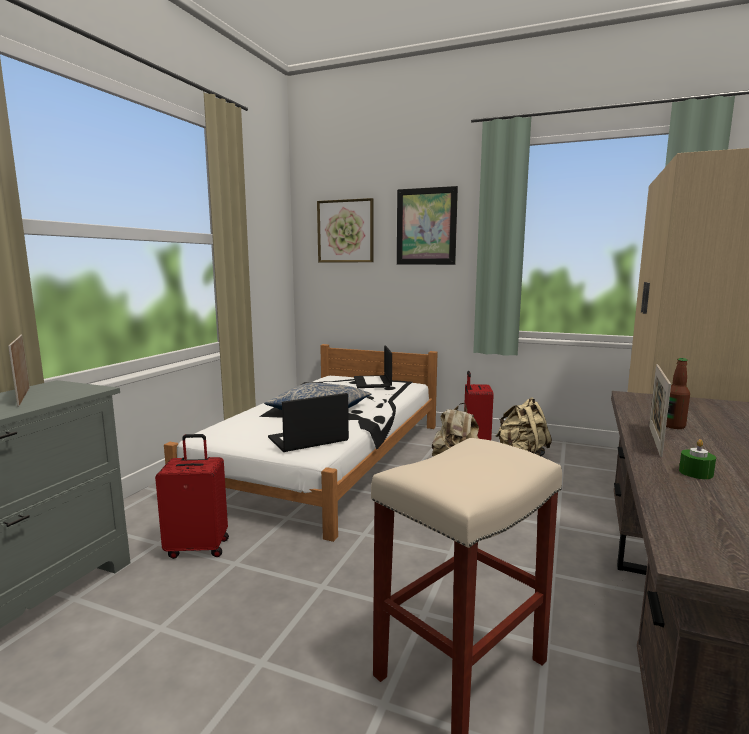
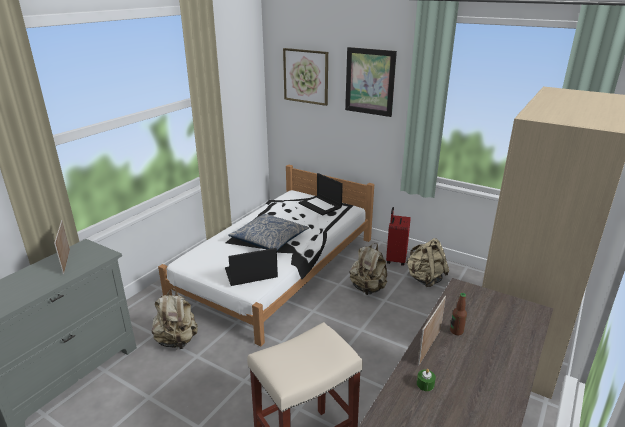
camera: 10 degrees right, 15 degrees up
(198, 547) = (177, 341): red suitcase -> beige backpack
(373, 382) = (320, 205): laptop -> laptop turned 45 degrees counterclockwise

